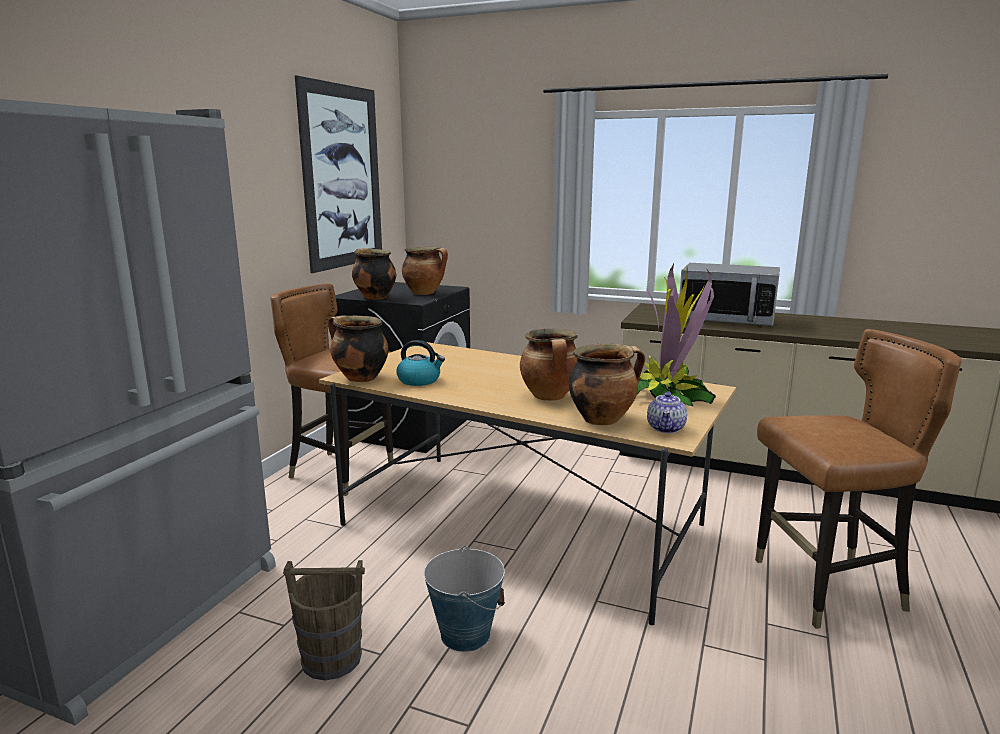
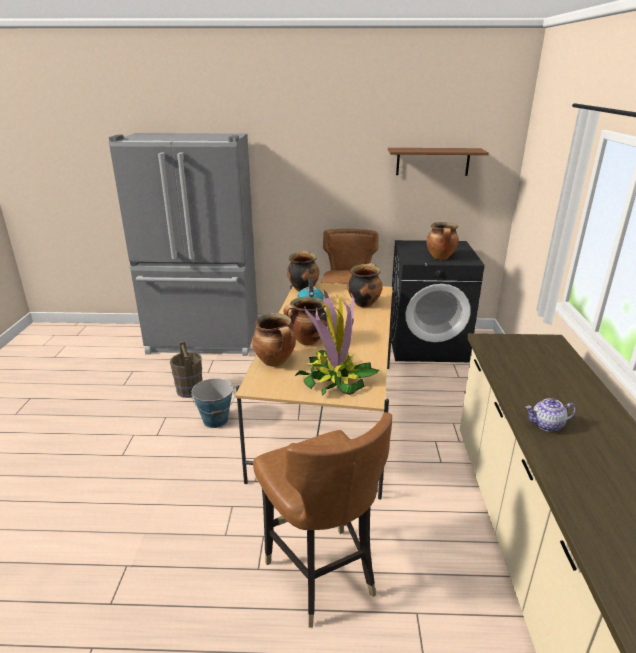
camera: 70 degrees right, 10 degrees up
(342, 177) = (432, 161): picture -> brown shelf
(374, 297) = (409, 249): cooking pot -> cooking pot (364, 303)
(666, 428) = (270, 384): teapot -> teapot (547, 425)
(726, 319) = (541, 380): microwave -> none

